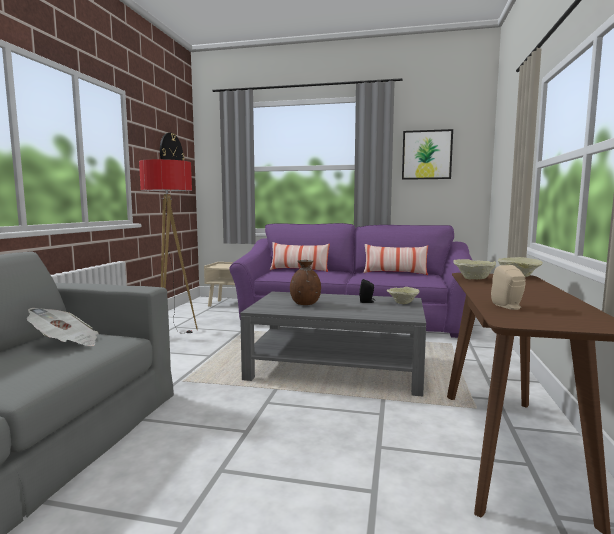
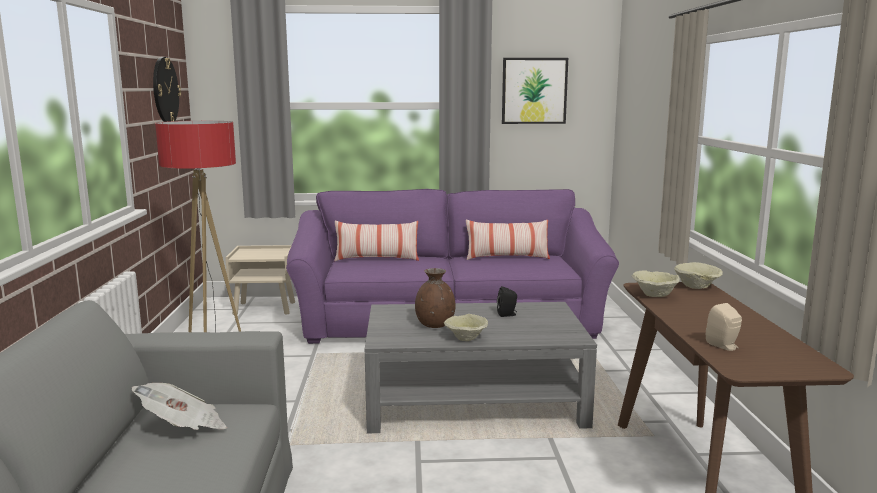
camera: 15 degrees left, 5 degrees up
(402, 303) = (549, 313): beige bowl -> beige bowl (465, 338)

